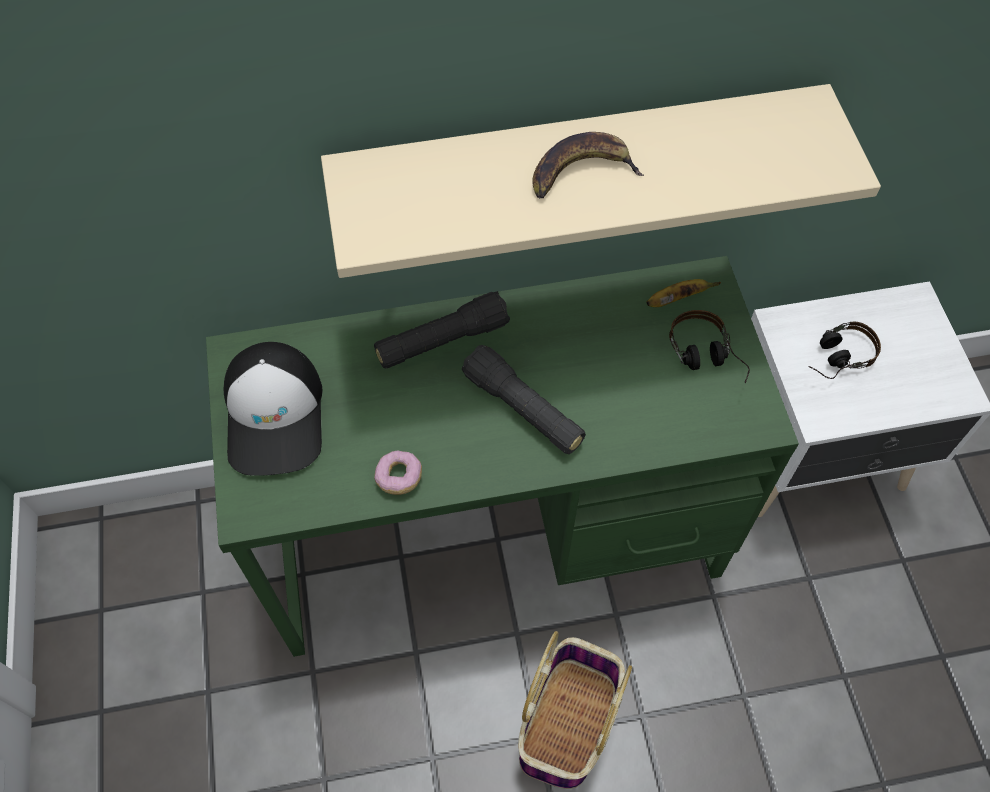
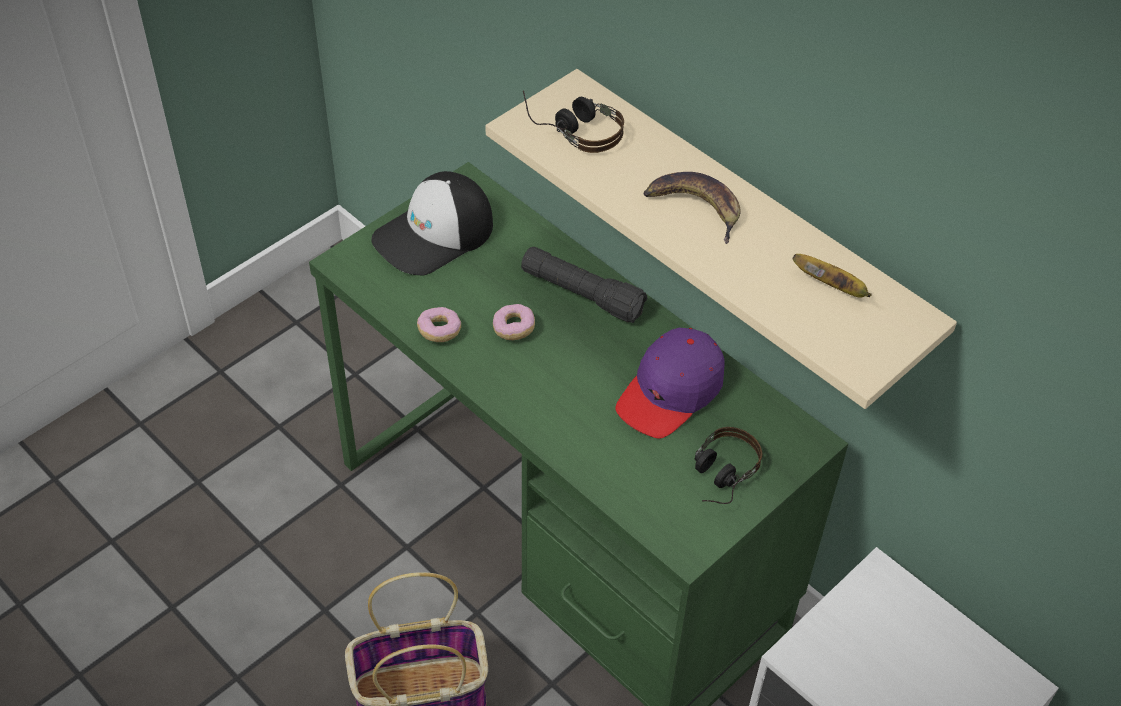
camera: 55 degrees right, 10 degrees down
(441, 415) = (513, 328): none -> donut
(523, 409) = (562, 376): black flashlight -> none
(597, 340) = (671, 392): none -> purple cap
(676, 299) = (764, 427): banana -> banana (831, 286)
(835, 358) = (881, 639): headphones -> headphones (573, 128)

